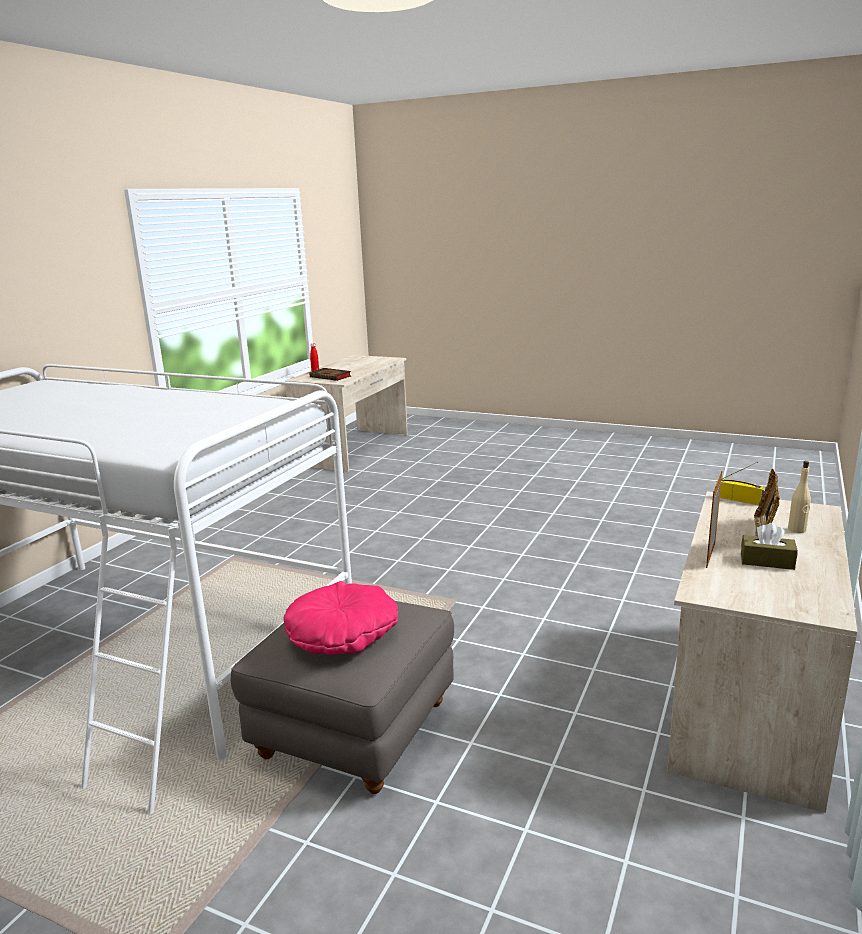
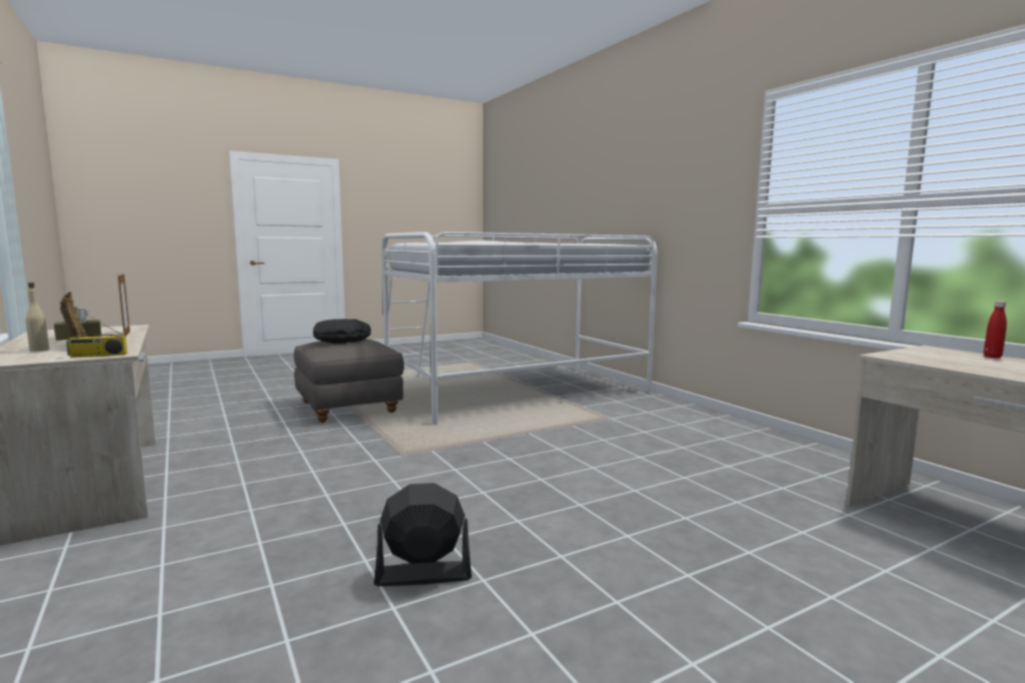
camera: 125 degrees right, 10 degrees down
(331, 377) = (939, 357): book -> none
(340, 633) = (343, 340): pink pillow -> black pillow
(573, 524) = (423, 574): none -> black fan

